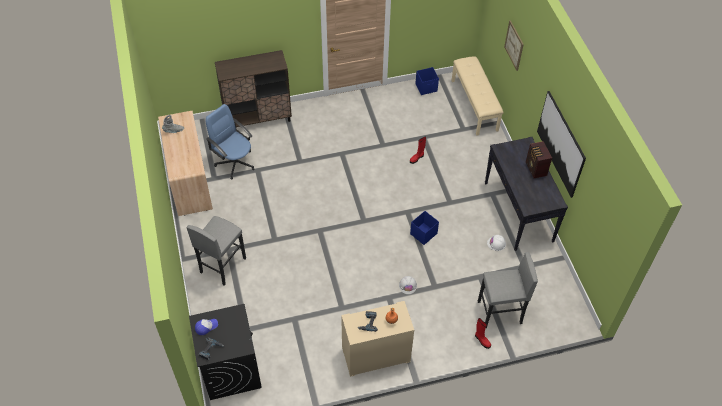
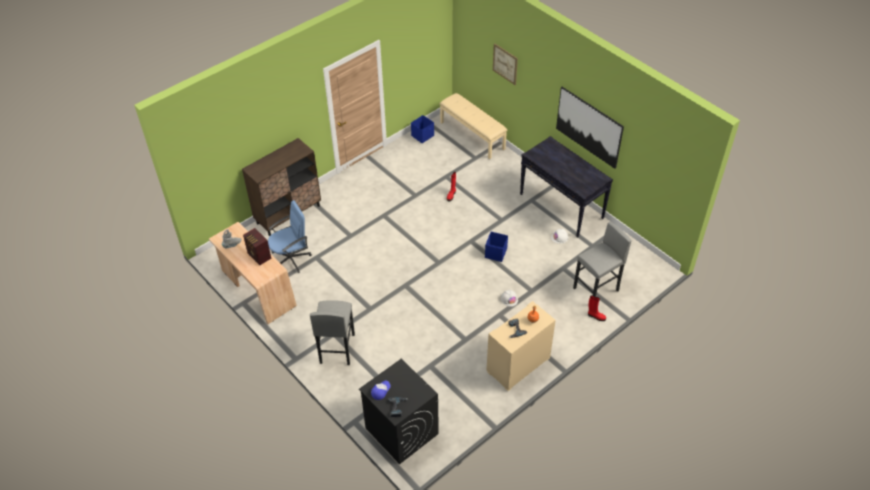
camera: 25 degrees left, 5 degrees down
(235, 162) = (291, 259): blue office chair -> blue office chair turned 135 degrees clockwise
(535, 169) = (569, 160): radio -> radio (259, 256)

